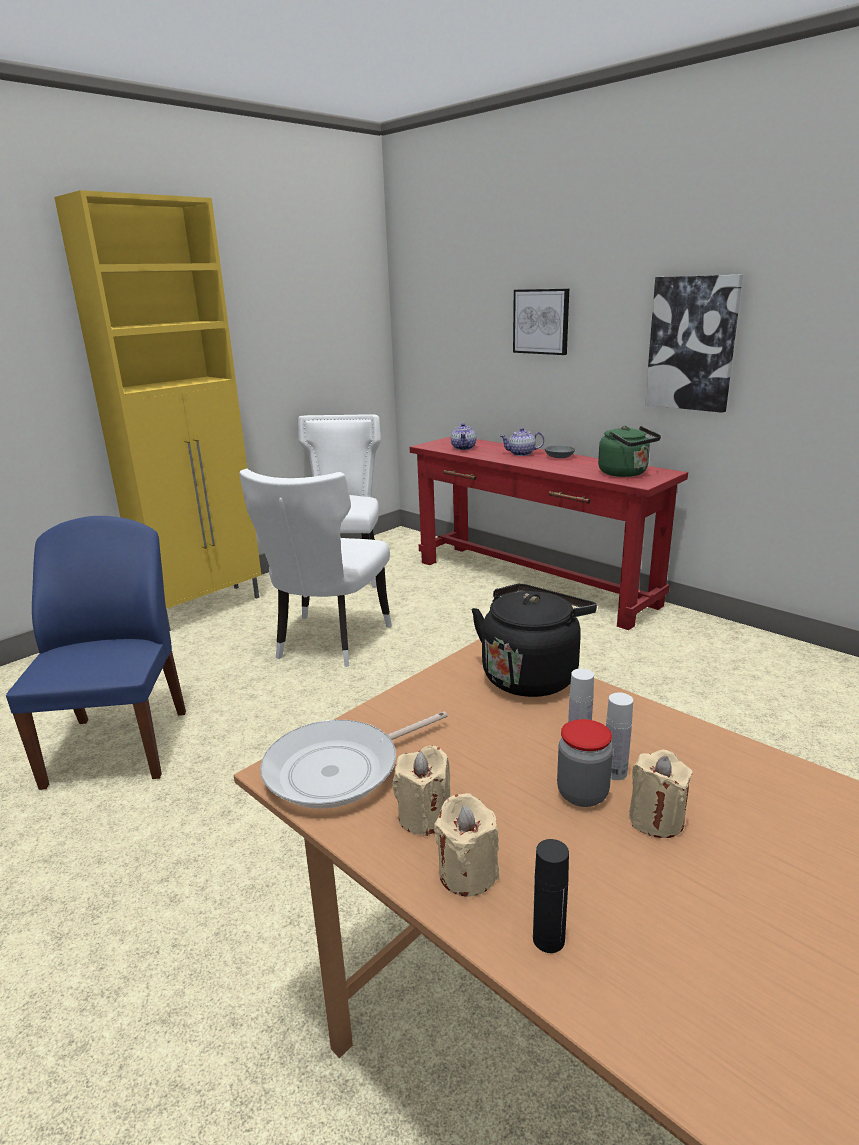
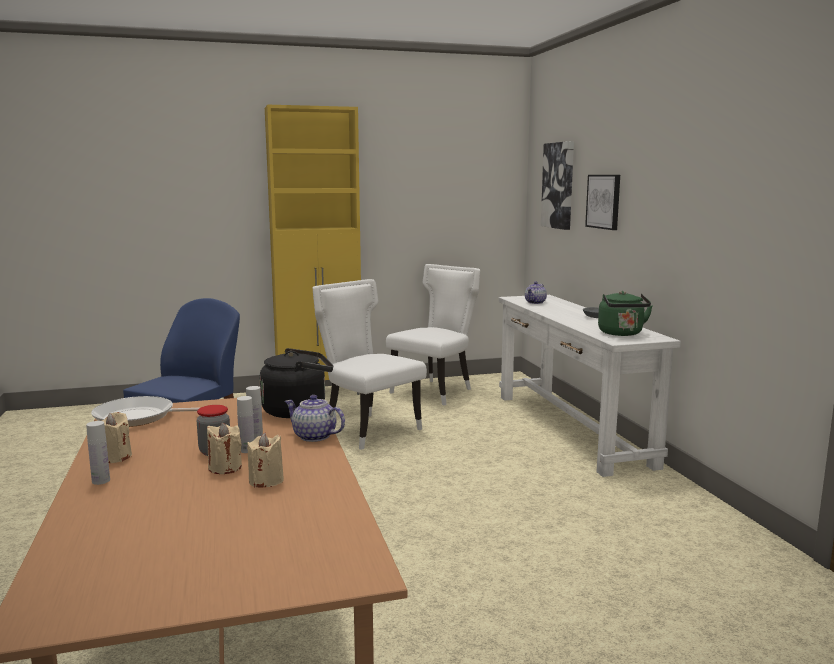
camera: 30 degrees right, 10 degrees down
(328, 642) = (367, 429): white chair -> white chair turned 90 degrees clockwise
(424, 817) = (137, 439): beige candle -> beige candle (266, 481)
(521, 454) = (570, 311): teapot -> teapot (313, 436)
(532, 582) = (570, 428): red console table -> white console table
(548, 939) = (101, 481): black bottle -> white bottle
(692, 343) = (689, 224): picture -> picture (559, 185)

